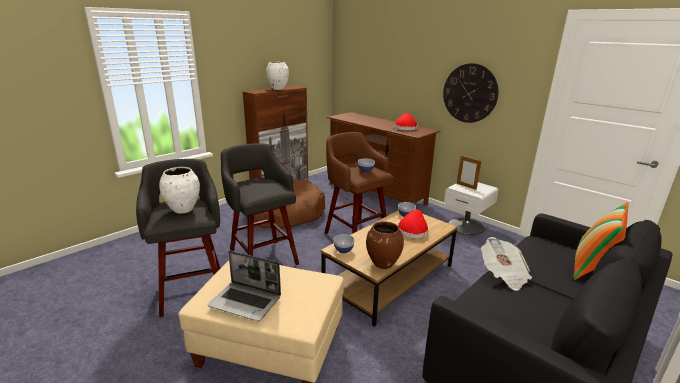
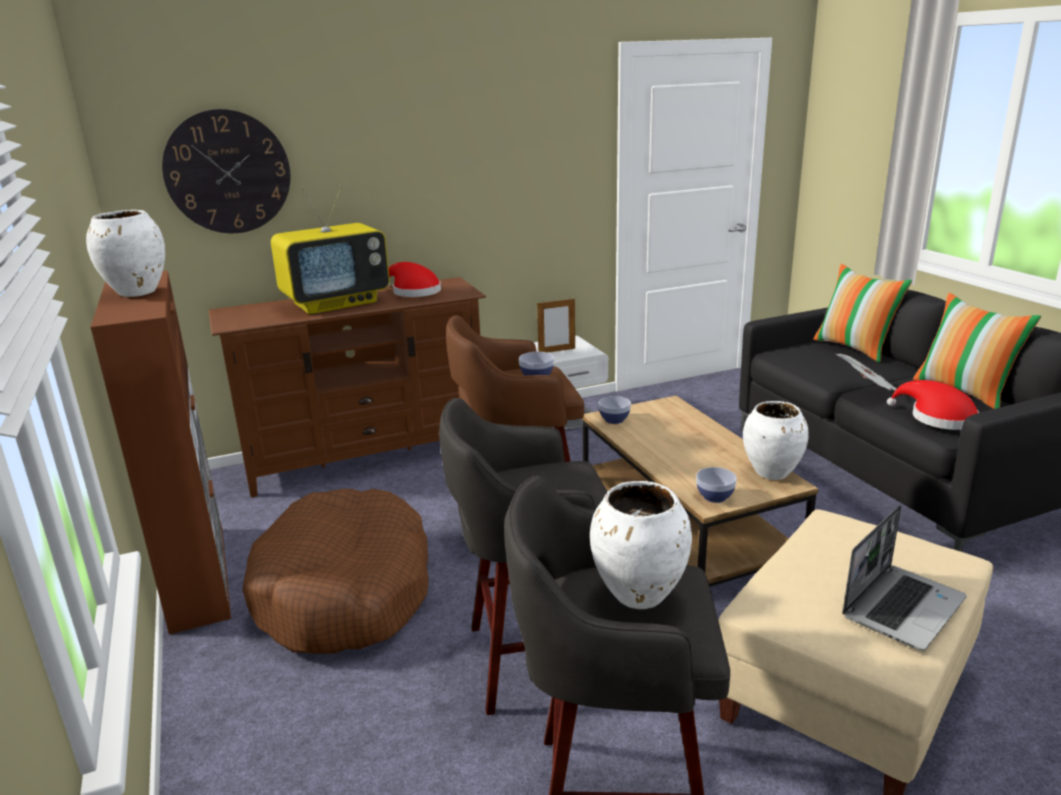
camera: 65 degrees left, 0 degrees up
(376, 122) = (336, 303): none -> television
(383, 264) = (772, 473): brown vase -> white vase
(412, 230) = (672, 427): red hat -> red hat (937, 418)
(469, 93) = (499, 194): wall clock -> wall clock (228, 172)
(557, 321) = (964, 391): none -> pillow

